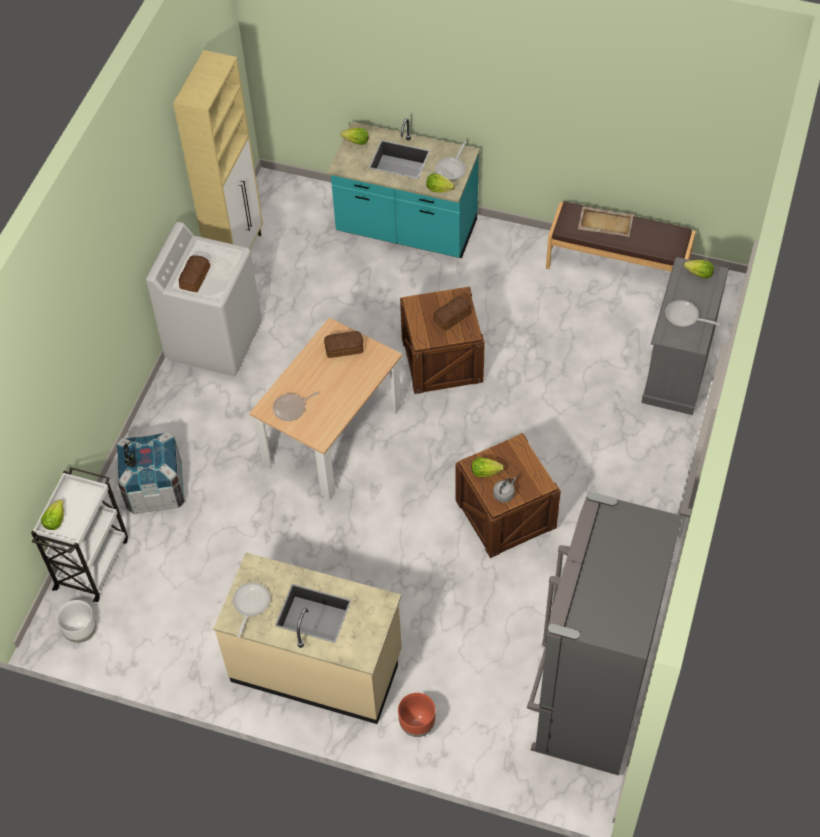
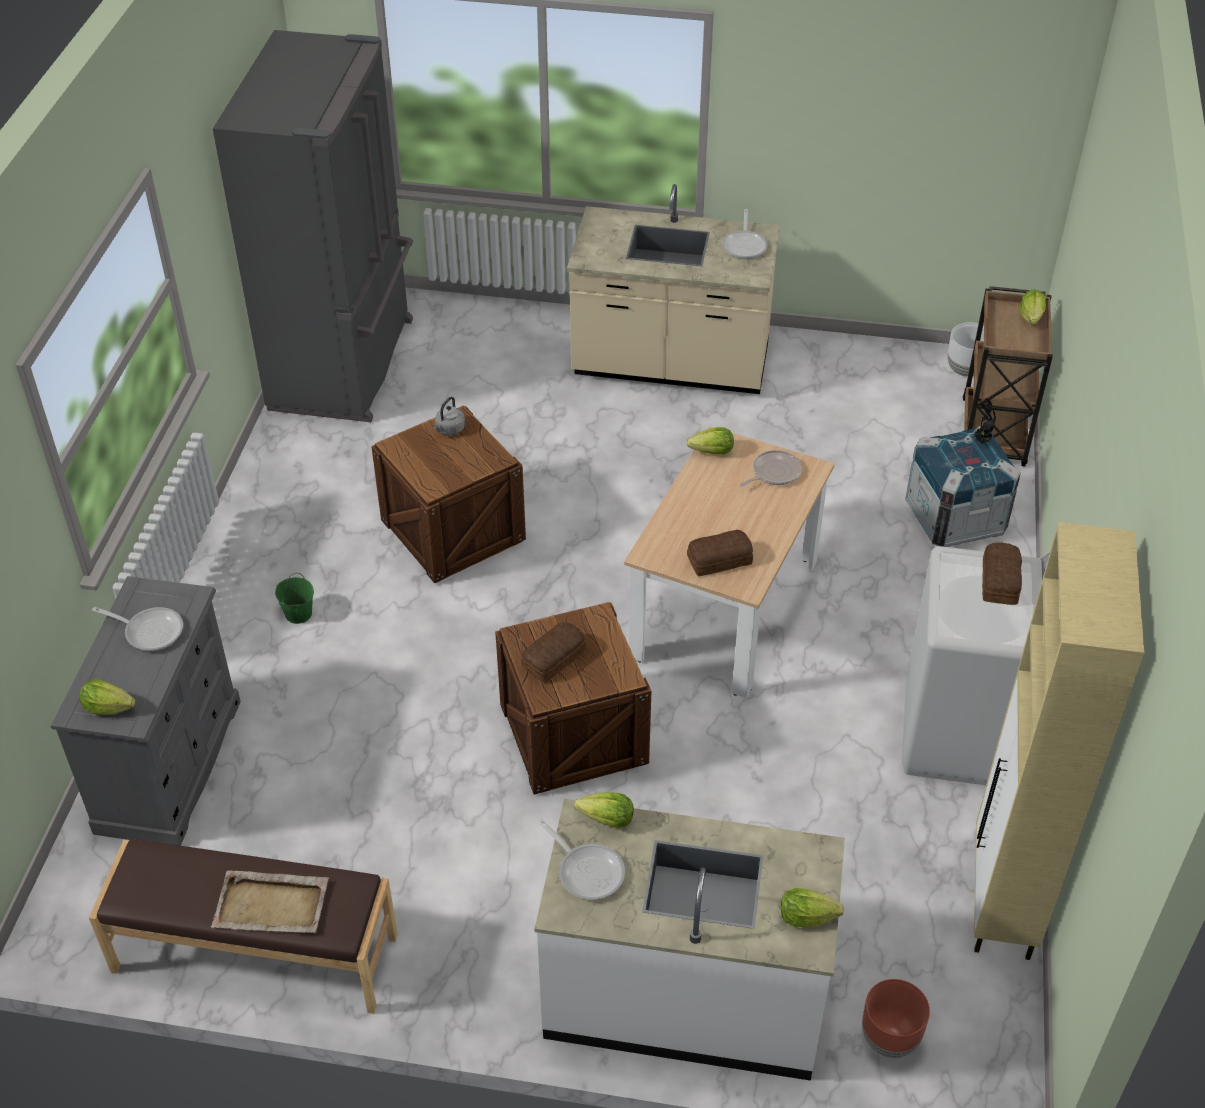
camera: 170 degrees right, 10 degrees down
(92, 562) = (993, 434): white cart -> brown cart
(406, 229) = (685, 995): turquoise counter -> white counter
(417, 724) = (542, 328): brown planter -> brown planter (889, 1039)
(452, 168) = (587, 870): frying pan -> frying pan turned 120 degrees clockwise
(485, 471) = (478, 452): lettuce -> lettuce (712, 452)
(610, 460) = (298, 614): none -> green bucket

